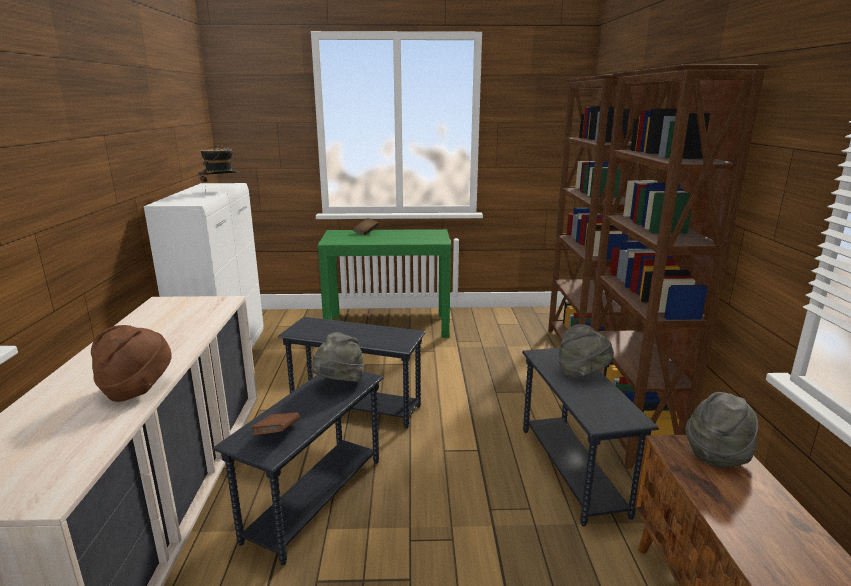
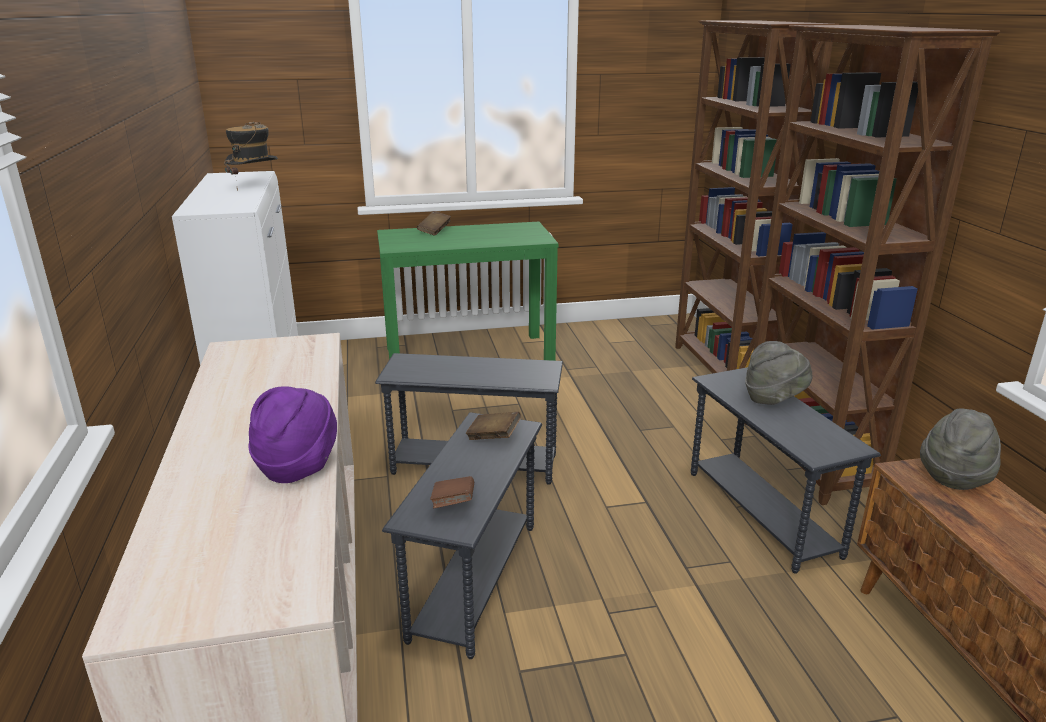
camera: 10 degrees left, 5 degrees up
(137, 389) = (298, 465): brown hat -> purple hat
(339, 384) = (493, 437): grey hat -> brown book

